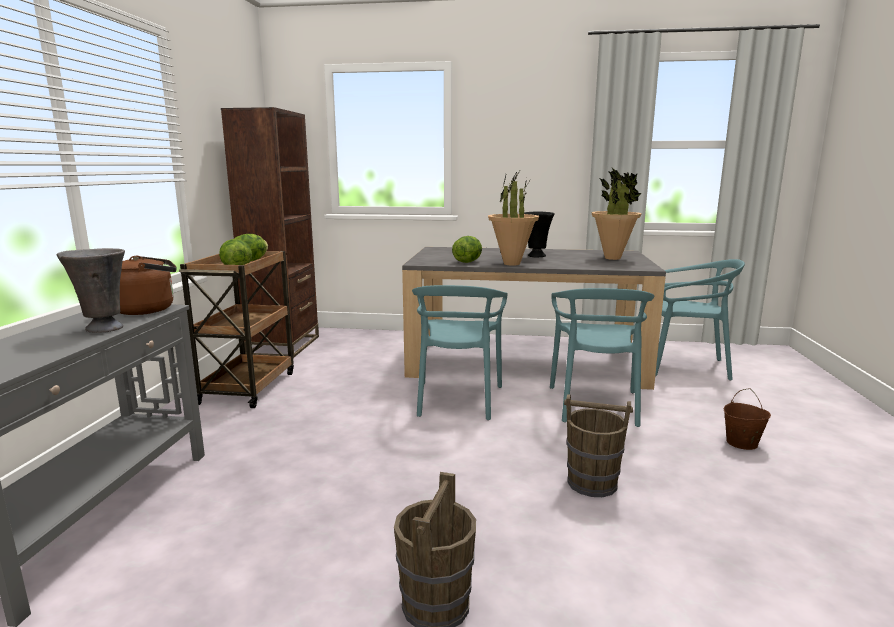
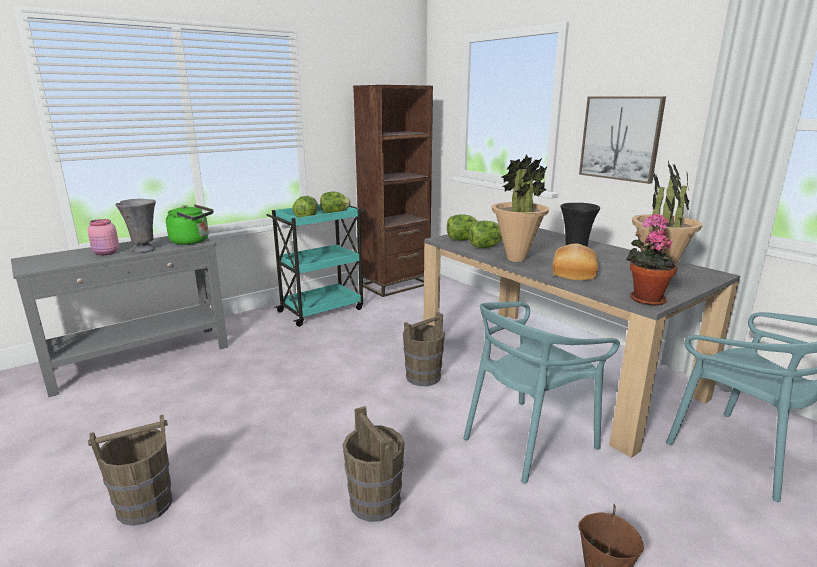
camera: 45 degrees right, 5 degrees up
(48, 344) = (106, 253): none -> pink jar
(148, 309) = (192, 241): brown kettle -> green kettle
(249, 387) = (322, 310): brown cart -> turquoise cart
(435, 261) = (462, 240): none -> lettuce
(457, 400) = (423, 377): turquoise chair -> brown bucket
(516, 161) = (620, 138): none -> picture
(567, 264) = (572, 272): none -> bread
(639, 267) = (645, 299): none -> potted plant

